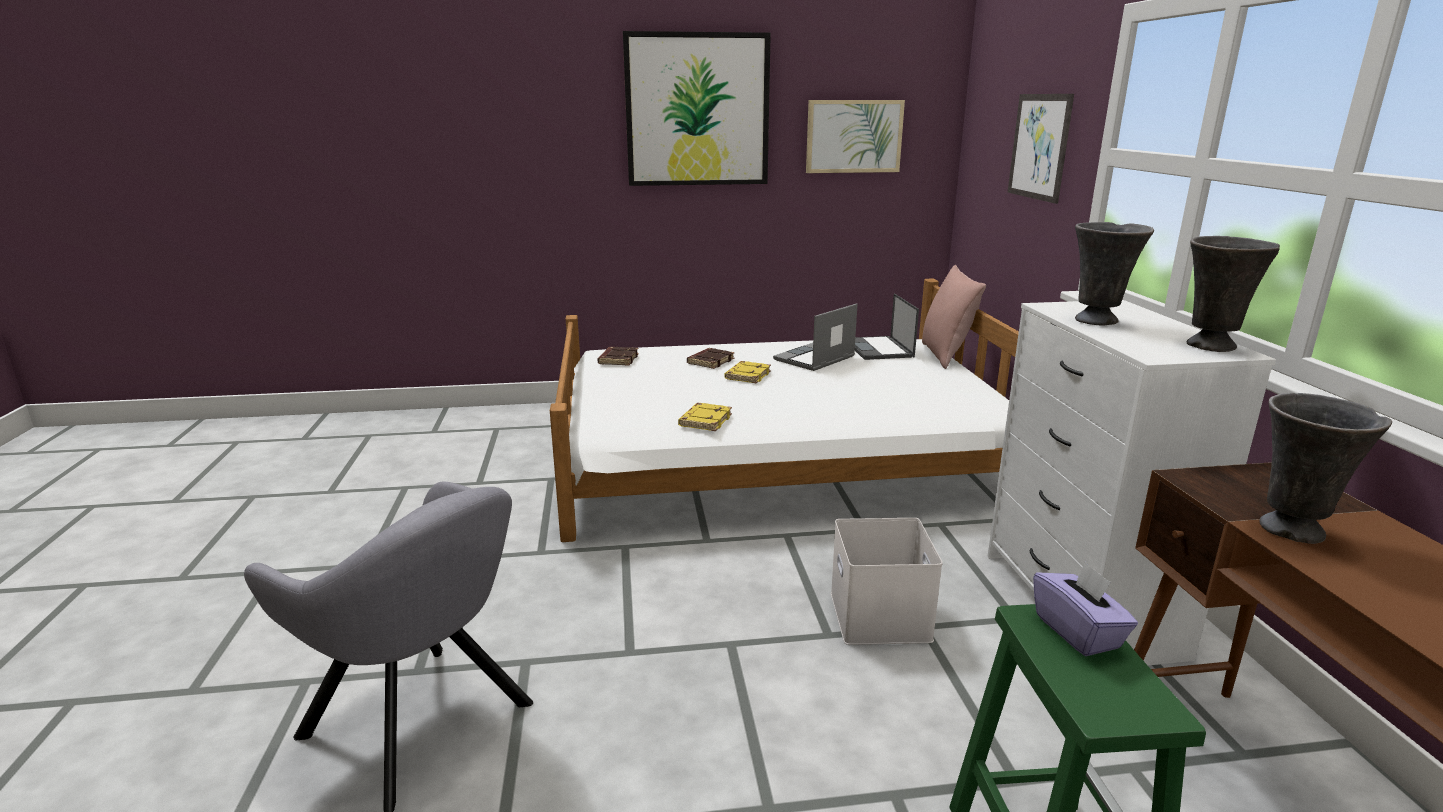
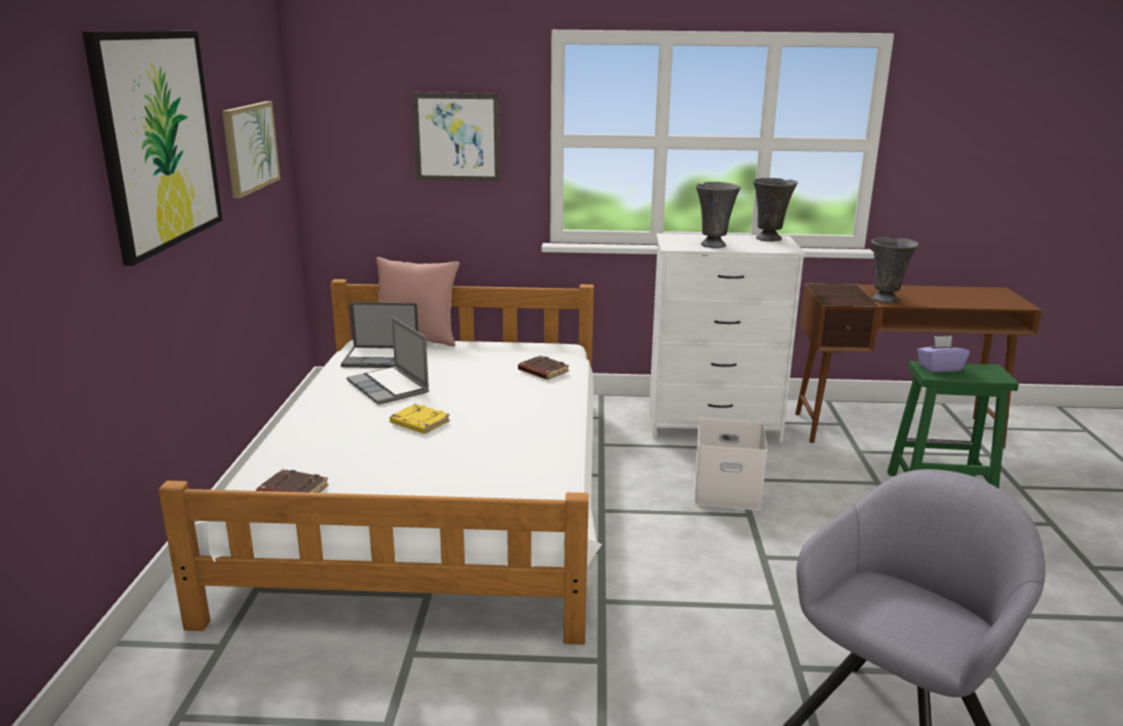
camera: 80 degrees left, 0 degrees up
(705, 421) = (541, 456): yellow book -> none
(710, 361) = (353, 437): brown book -> brown book (542, 371)

